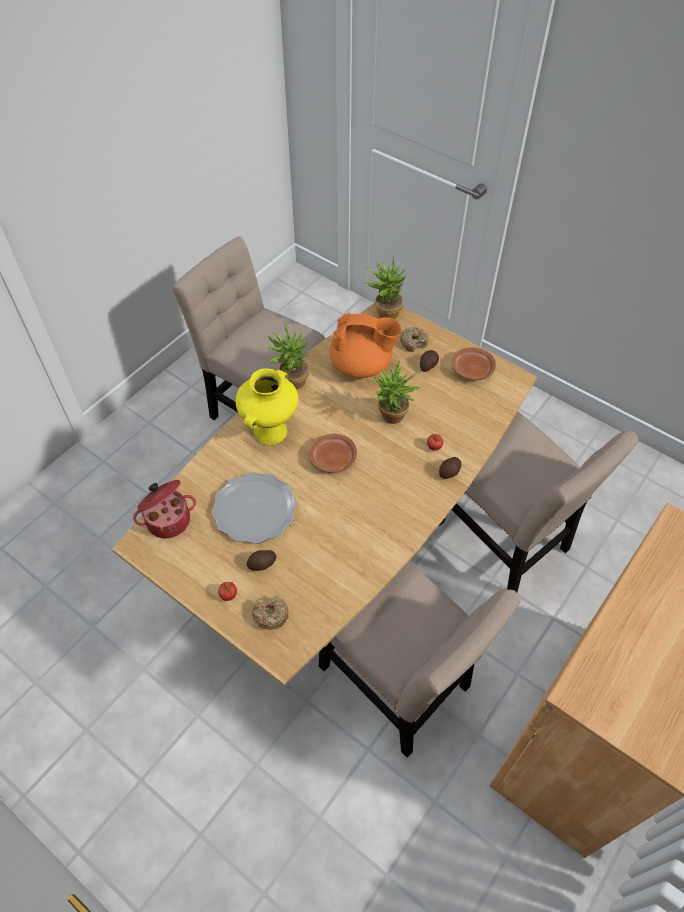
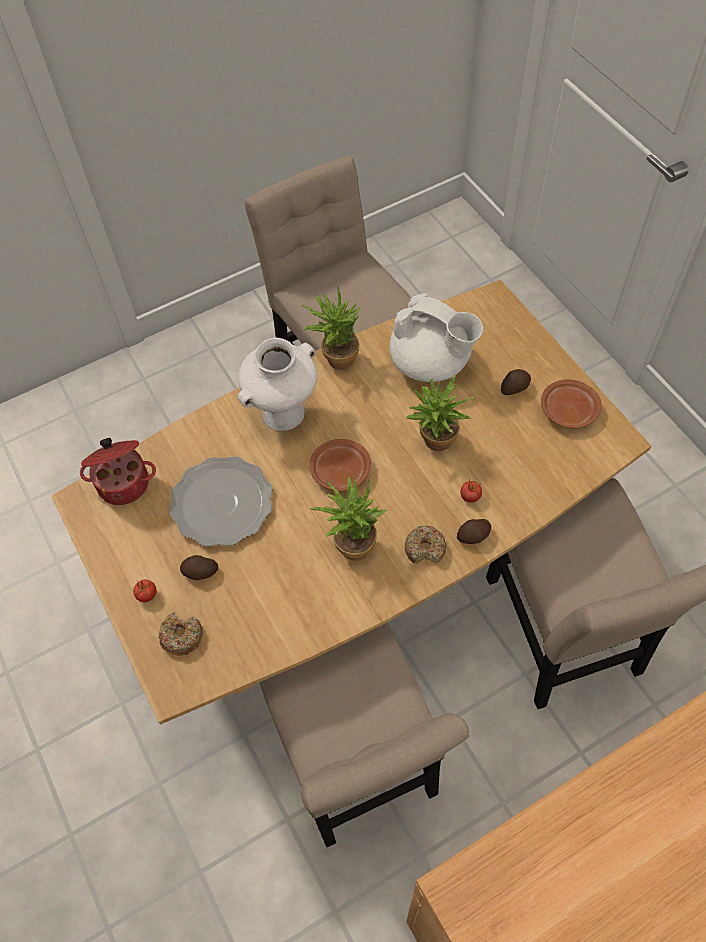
camera: 25 degrees right, 5 degrees up
(270, 432) = (283, 415): yellow vase -> white vase
(362, 366) = (431, 363): orange teapot -> white teapot
(384, 312) = (492, 301): potted plant -> potted plant (351, 542)
(414, 342) = (510, 352): donut -> donut (425, 548)

